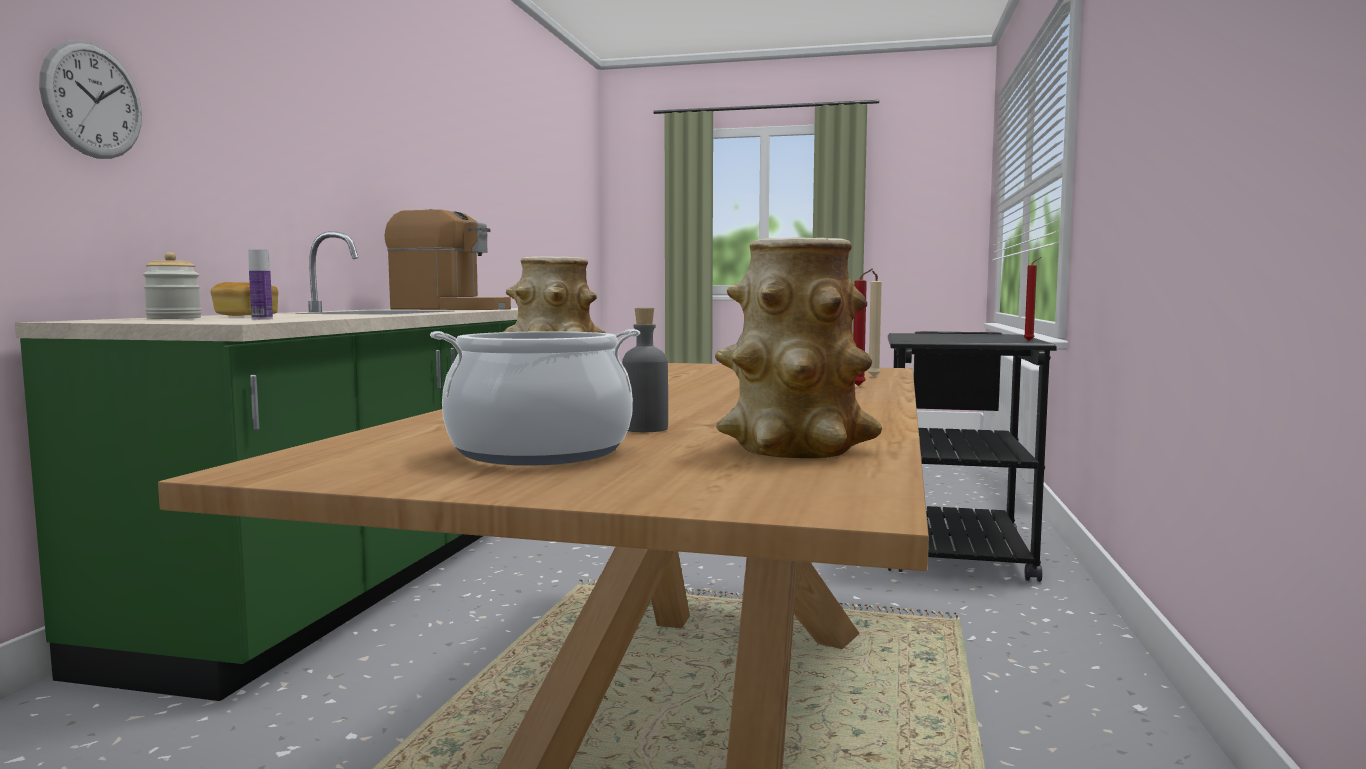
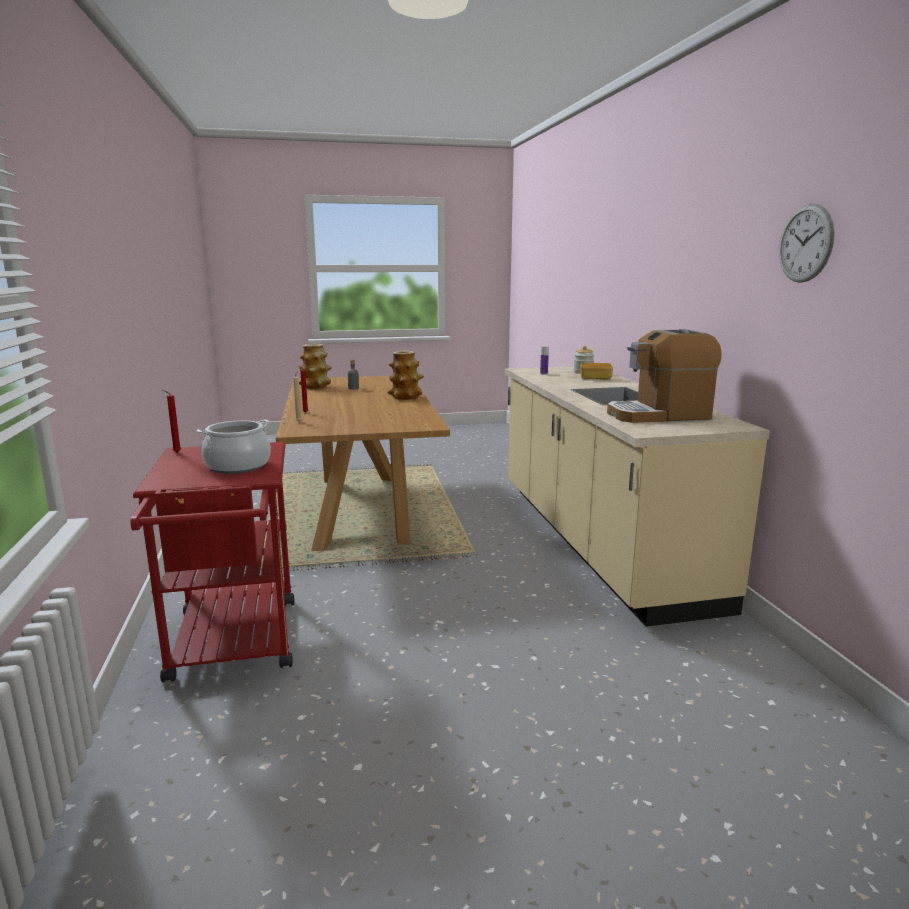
camera: 155 degrees right, 10 degrees up
(93, 100) = (616, 282): wall clock -> wall clock (805, 243)
(375, 569) = (597, 541): green counter -> beige counter
(540, 451) = (364, 382): cooking pot -> cooking pot (237, 466)
(953, 547) = (234, 647): black cart -> red cart

